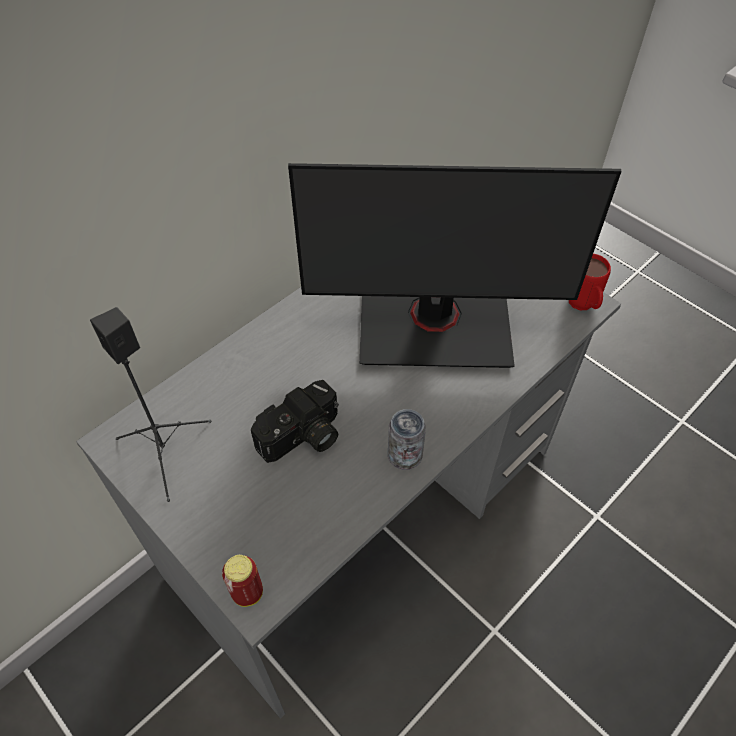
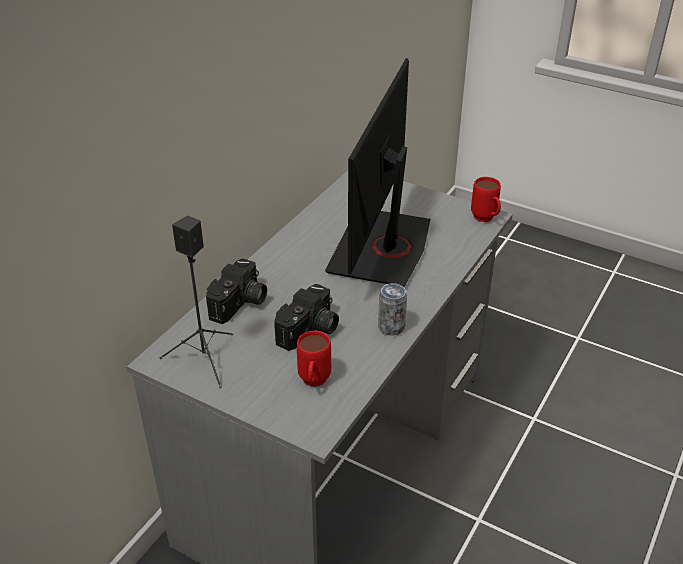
camera: 15 degrees left, 15 degrees down
(235, 377) = (240, 304): none -> camera
(247, 593) = (307, 429): can -> none
(279, 522) = (313, 383): none -> red mug
(435, 326) = (382, 248): monitor -> monitor turned 120 degrees clockwise

